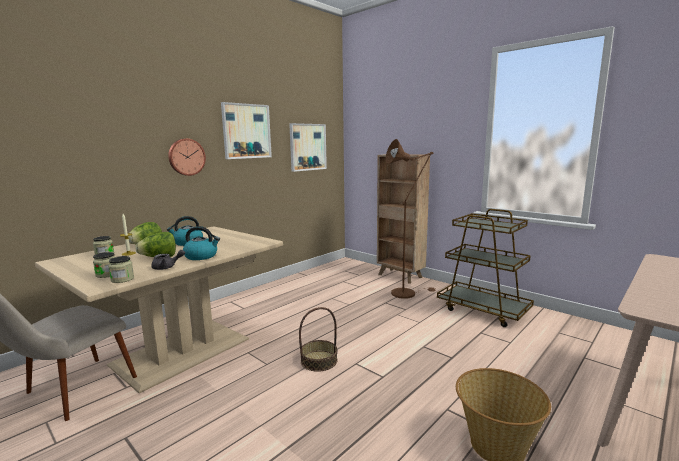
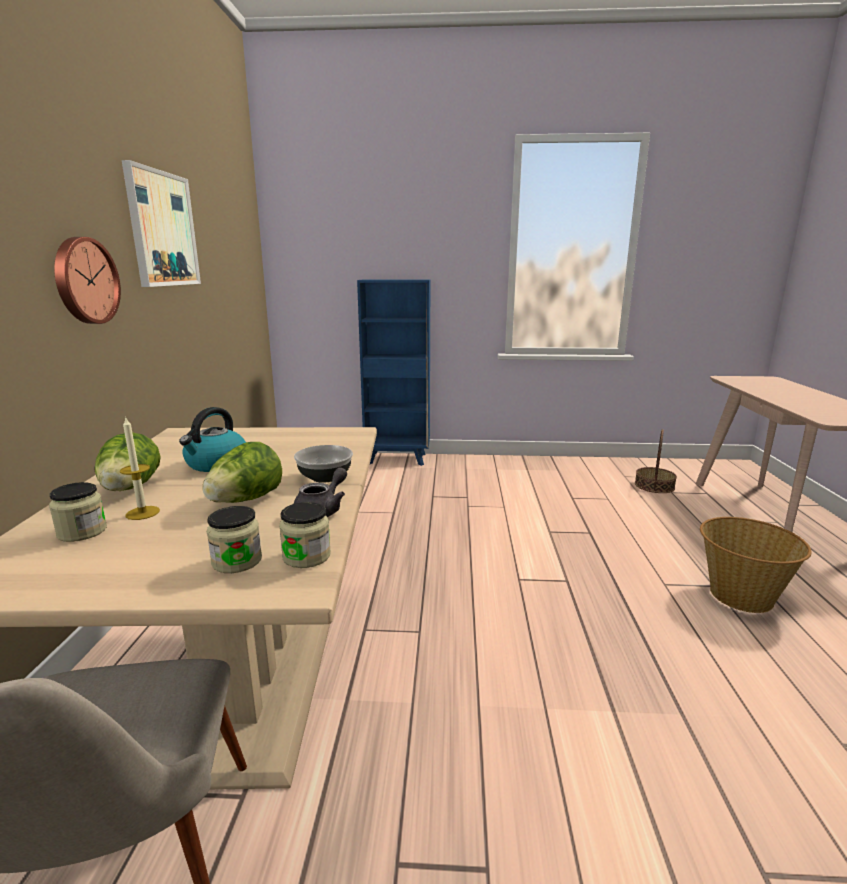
camera: 40 degrees left, 5 degrees up
(201, 256) = (324, 477): kettle -> bowl
(307, 147) = (232, 266): picture -> none
(319, 360) = (475, 595): basket -> basket (654, 486)
(400, 276) = (398, 459): brown bookcase -> blue bookcase
(407, 292) = (437, 477): brown floor lamp -> none
(483, 310) = (538, 474): brown cart -> none

